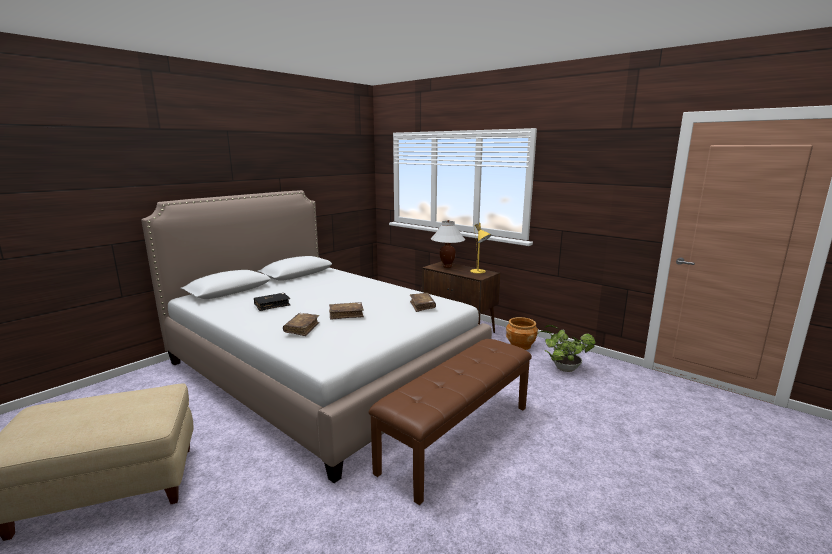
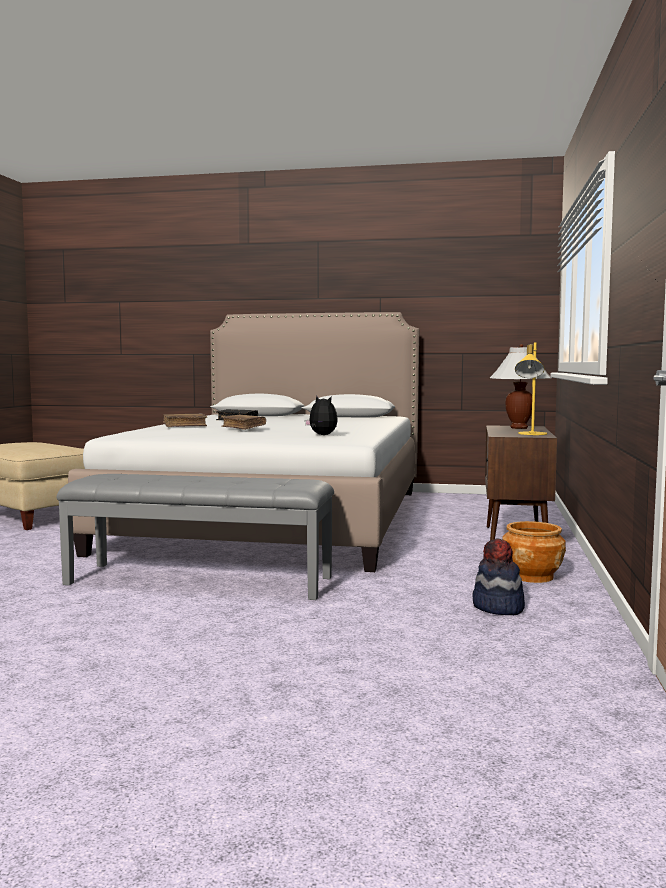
camera: 60 degrees right, 10 degrees down
(422, 306) = (321, 435): brown book -> plush toy
(457, 437) = (200, 580): brown bench -> grey bench
(563, 368) = (497, 607): potted plant -> hat

